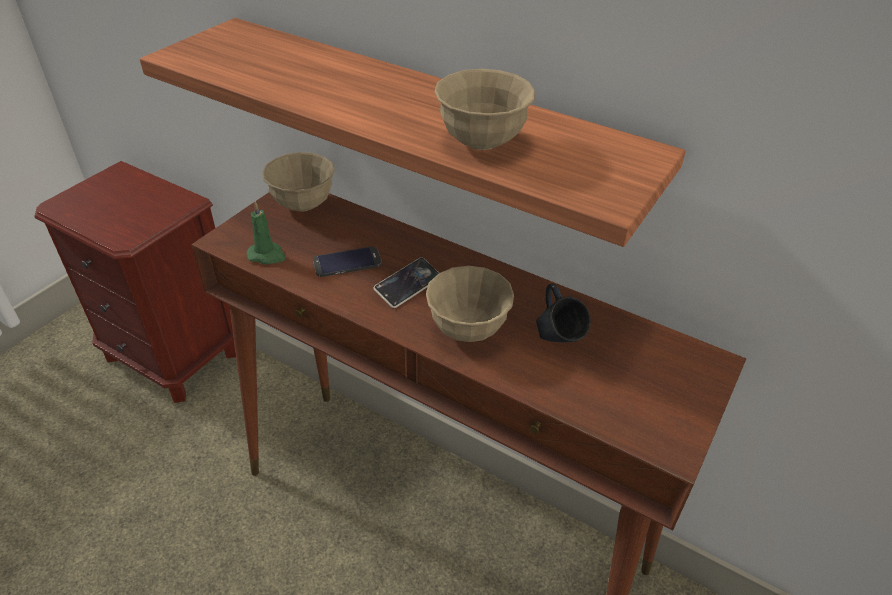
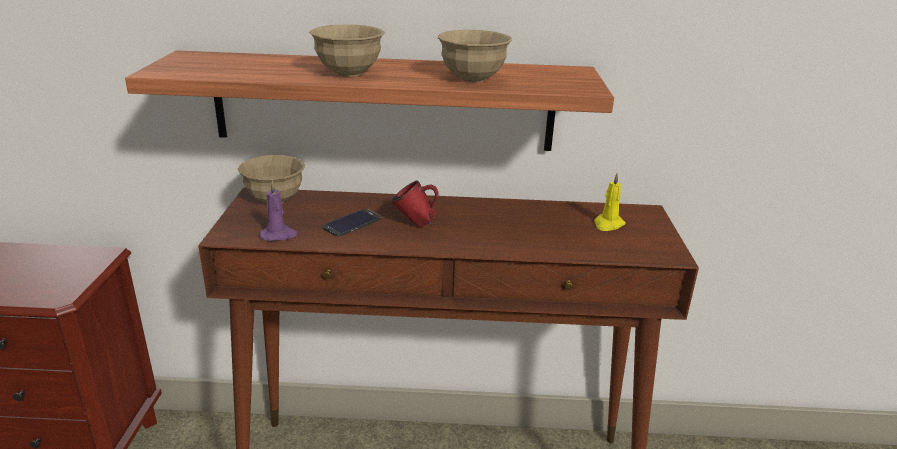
camera: 30 degrees left, 15 degrees down
(267, 255) = (279, 235): green candle -> purple candle
(408, 286) = (414, 224): phone -> red mug
(467, 329) = (484, 236): beige bowl -> beige bowl (348, 73)
(556, 342) = (548, 226): blue mug -> none
(636, 366) = (608, 224): none -> yellow candle

